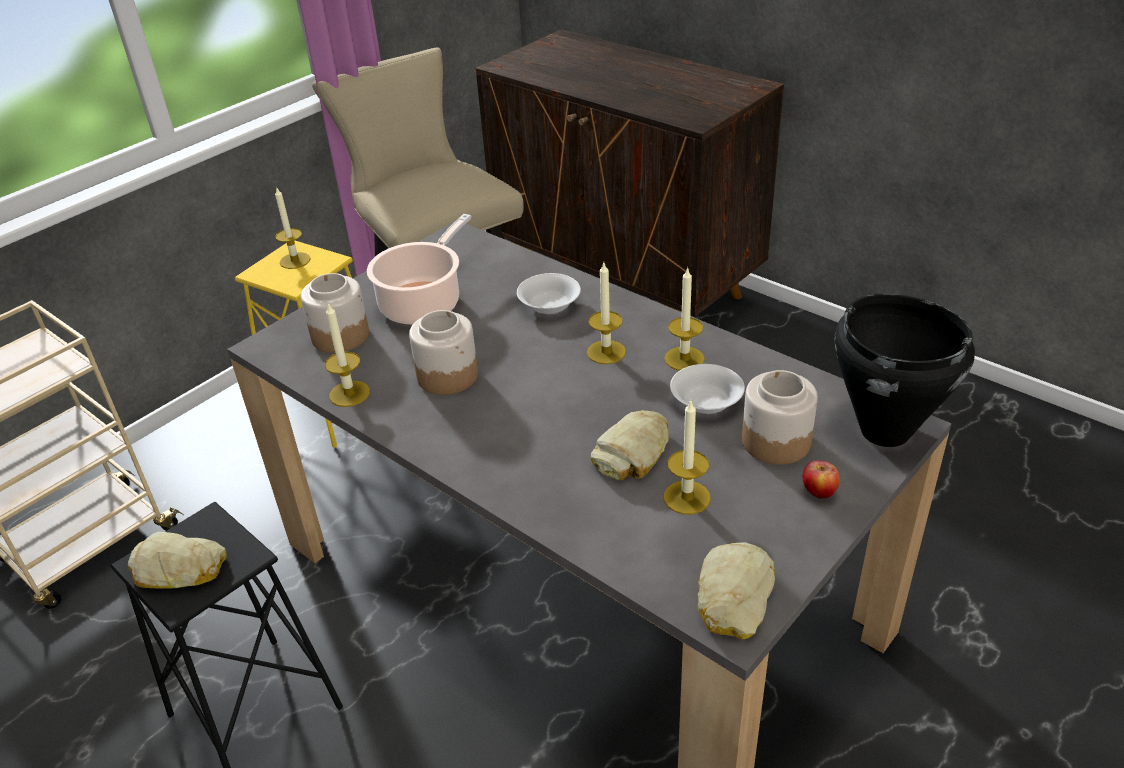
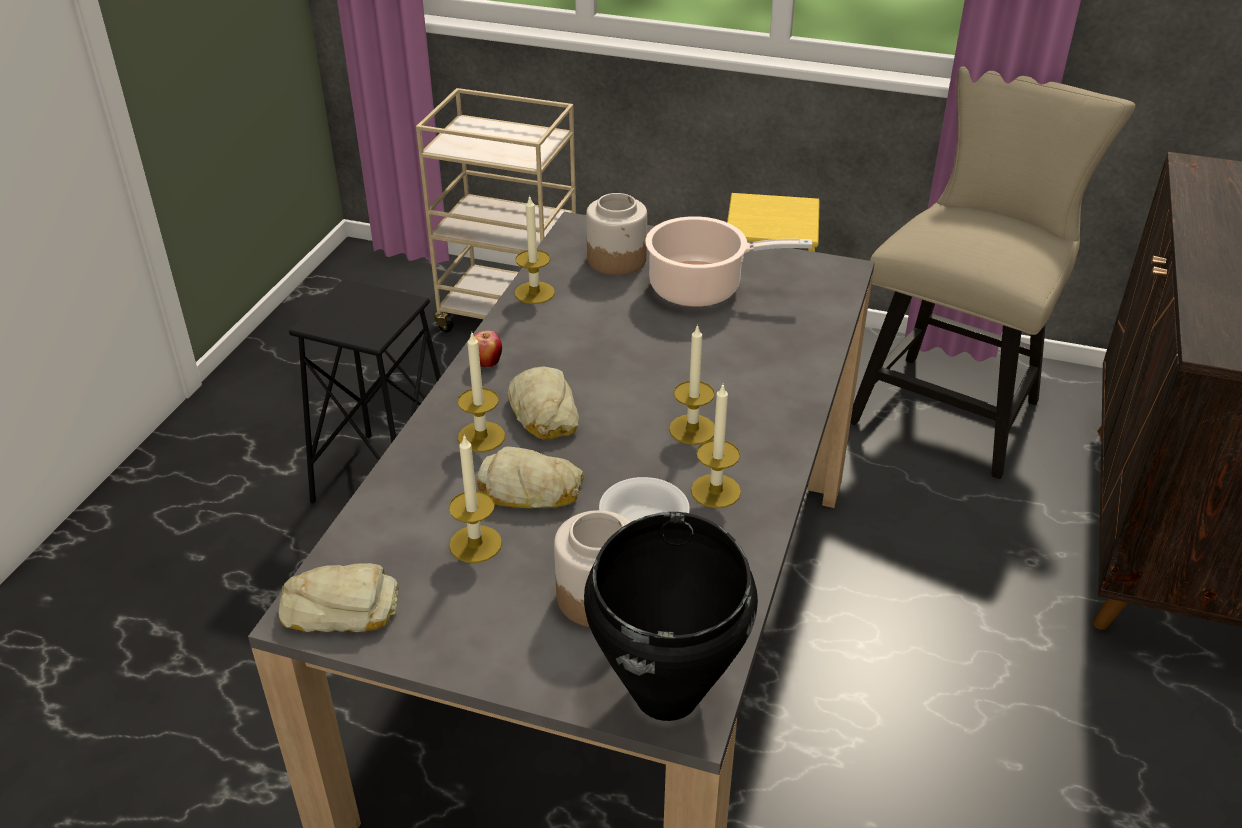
camera: 65 degrees right, 0 degrees up
(180, 569) = (347, 311): bread -> bread (543, 413)
(295, 260) = (783, 213): candle -> candle (481, 437)
(448, 375) = (591, 338): jar -> none
(550, 305) = (755, 368): white bowl -> none
(818, 493) = (522, 648): apple -> apple (487, 363)

